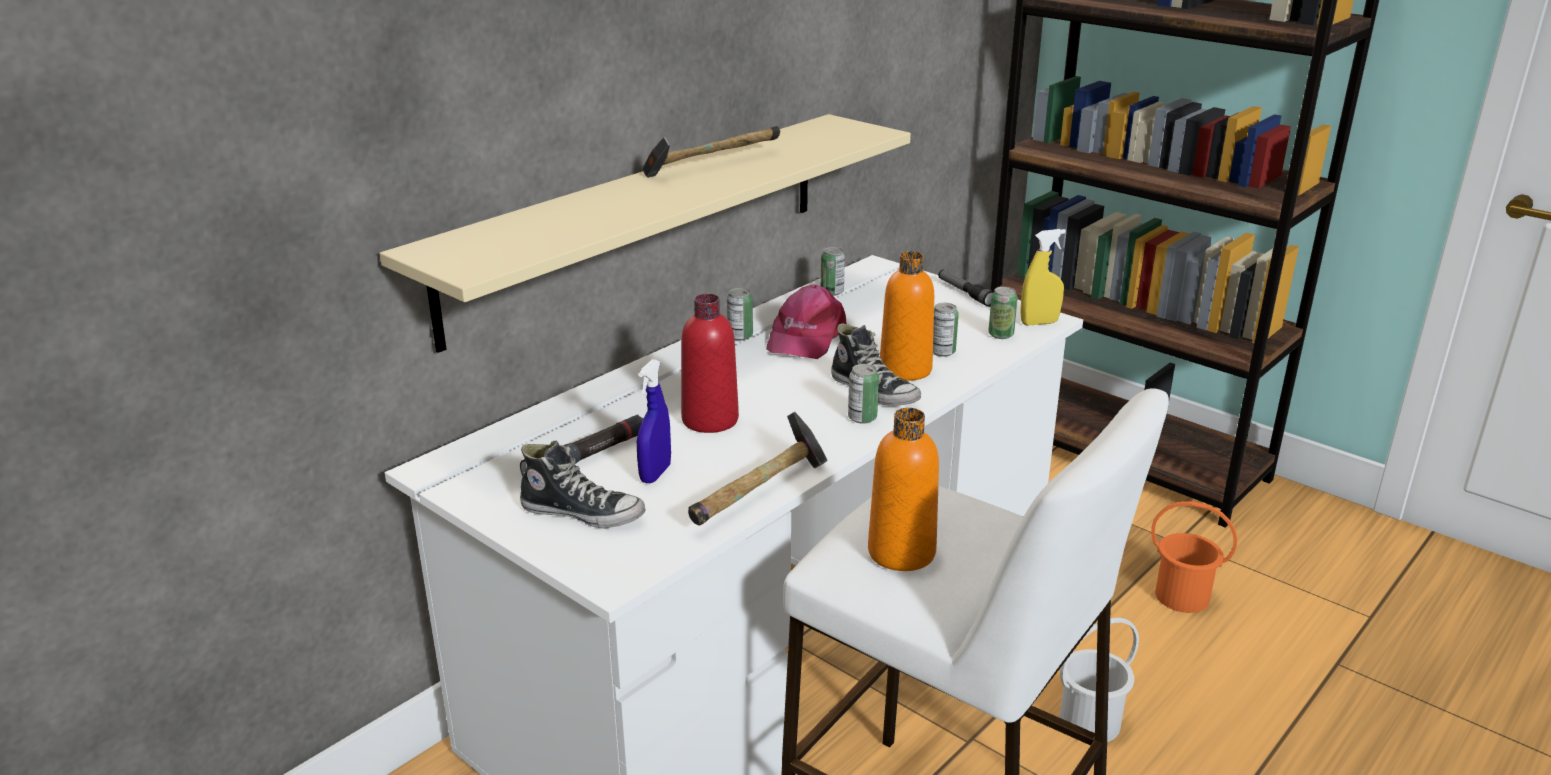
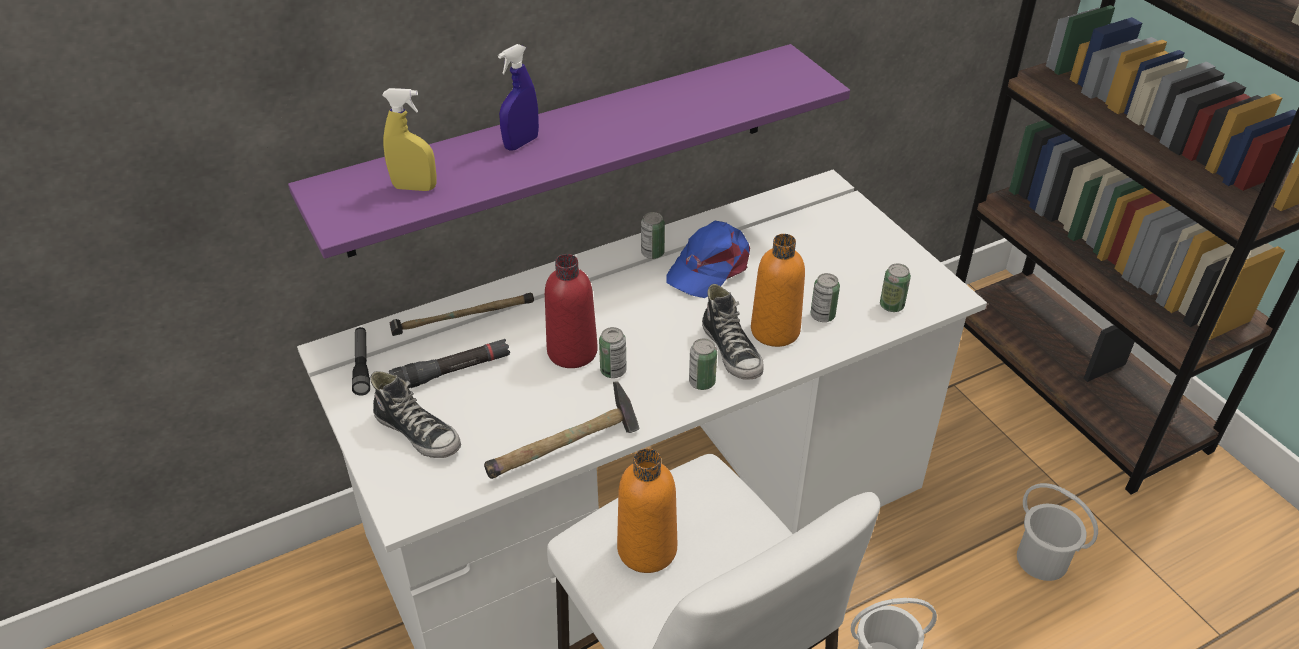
camera: 20 degrees right, 15 degrees up
(642, 222) = (563, 149): beige shelf -> purple shelf
(655, 474) = (495, 404): blue spray bottle -> blue spray bottle (521, 143)
(711, 166) = (628, 111): hammer -> hammer (459, 327)
(805, 337) = (709, 267): pink cap -> blue cap
(832, 292) = (766, 213): can -> can (613, 371)
(965, 293) = (891, 241): flashlight -> flashlight (362, 365)
(1039, 323) = (939, 298): yellow spray bottle -> yellow spray bottle (414, 187)
(1181, 596) = (1042, 559): orange bucket -> white bucket

